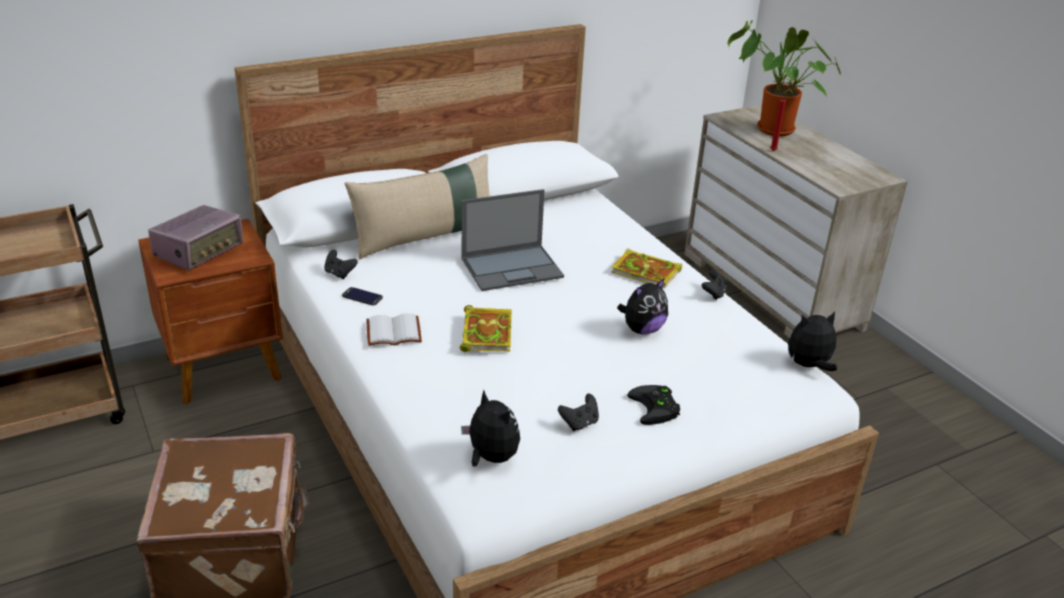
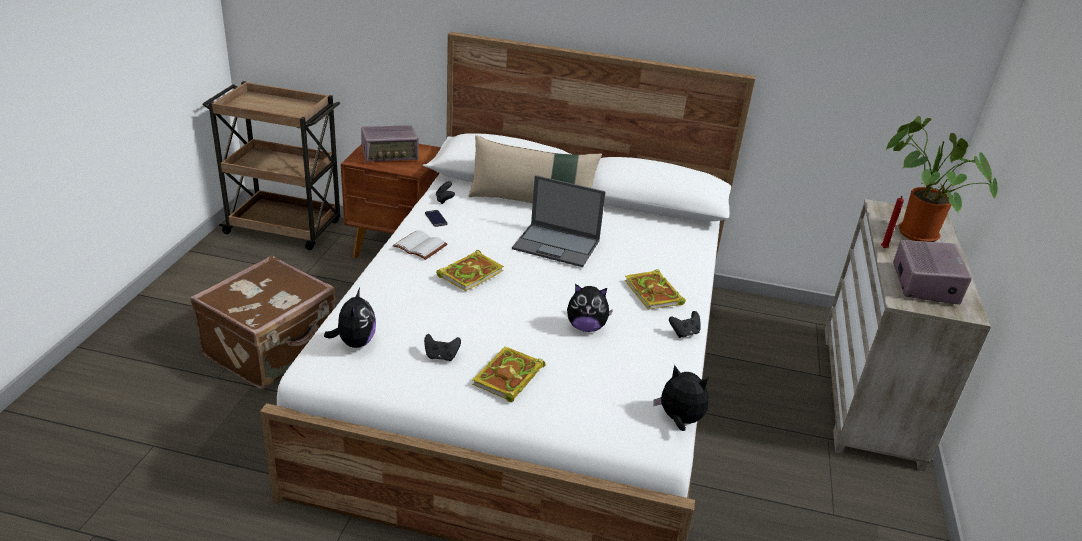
camera: 40 degrees right, 0 degrees up
(656, 408) = (508, 378): black game controller -> book
(834, 168) = (925, 284): none -> radio

